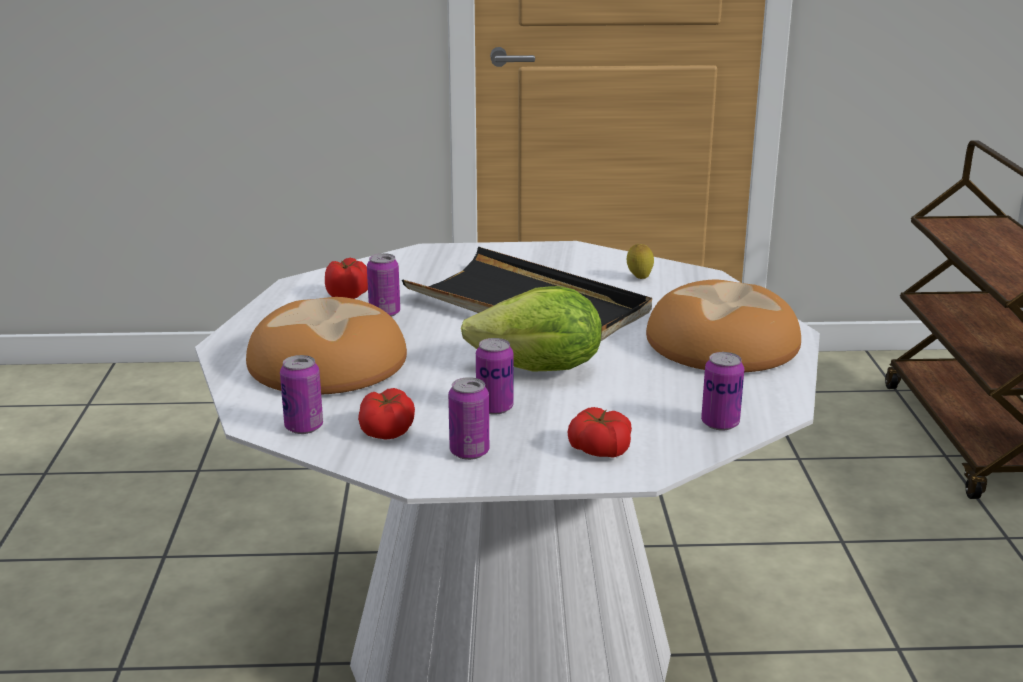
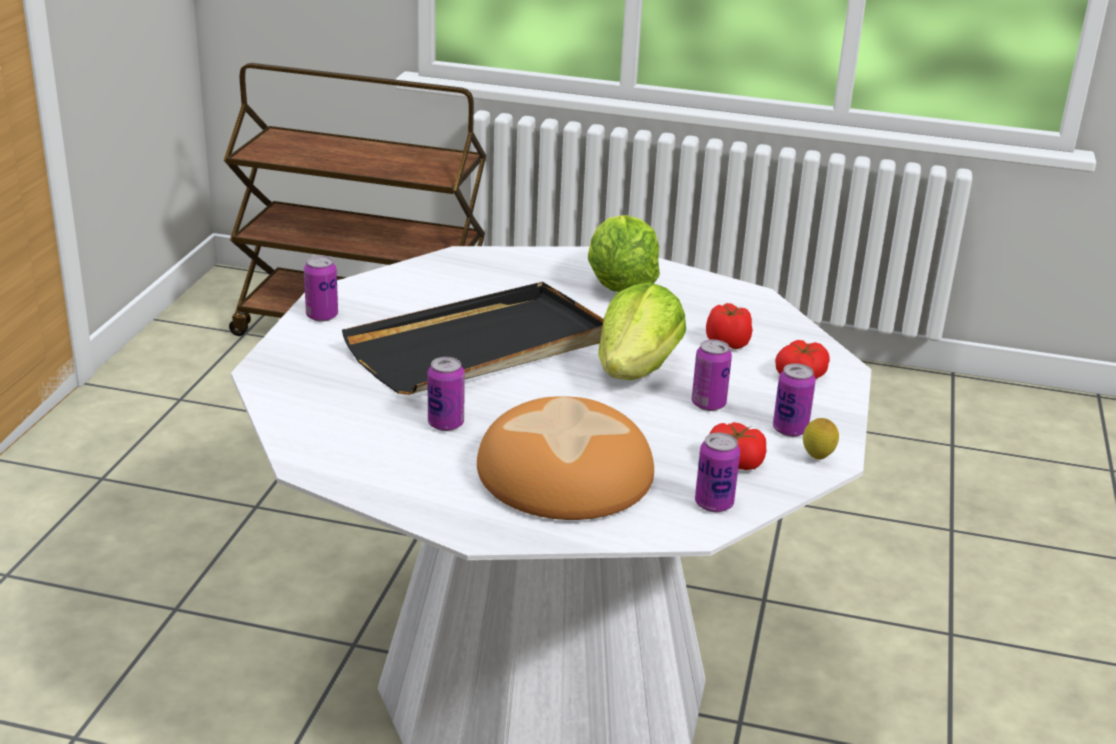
camera: 75 degrees left, 5 degrees up
(348, 296) = (377, 438): tomato -> tomato (727, 343)
(639, 278) = (445, 283): lemon -> lemon (817, 459)
(720, 343) = (619, 285): bread -> lettuce
(720, 423) = (771, 321): can -> can (322, 316)

